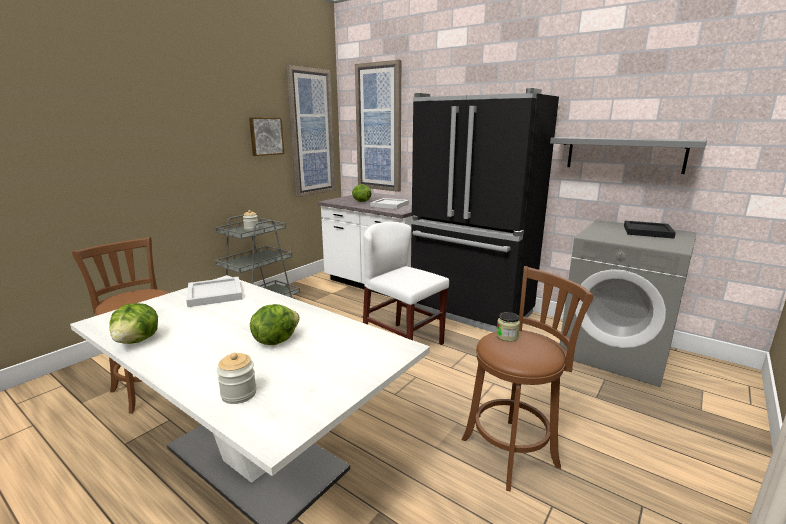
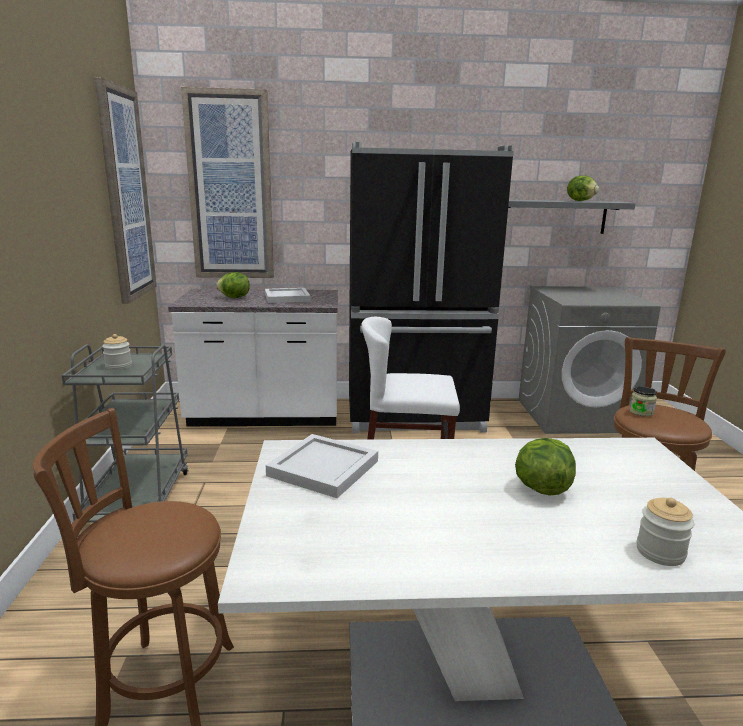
camera: 40 degrees left, 0 degrees up
(138, 341) = (404, 566): lettuce -> lettuce (581, 201)
(266, 136) = (87, 202): picture -> none
(647, 231) = (589, 291): black tray -> none

